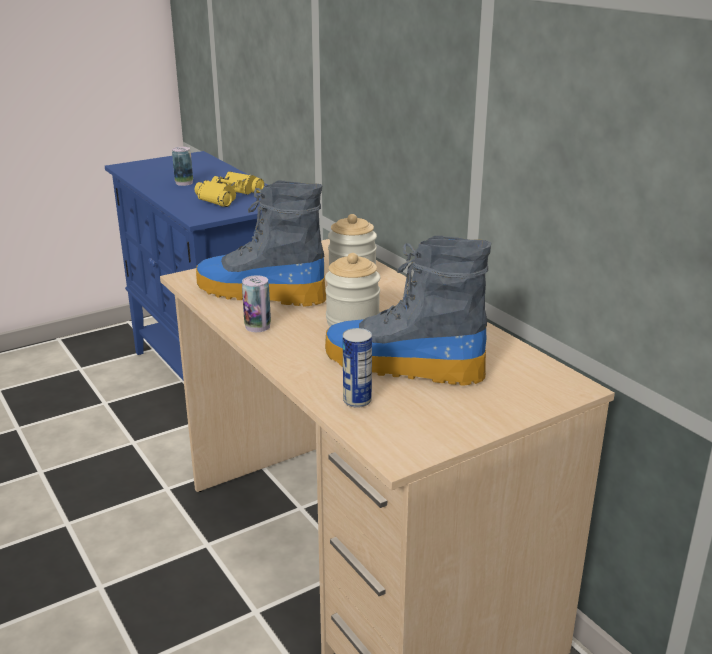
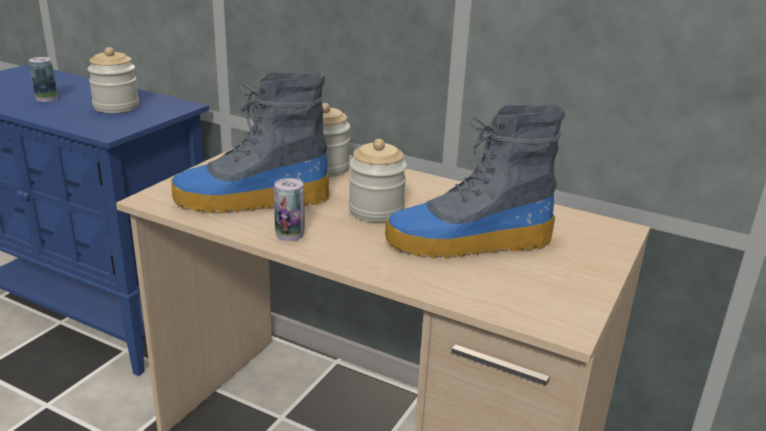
camera: 30 degrees left, 0 degrees up
(228, 196) = (116, 107): yellow binoculars -> jar
(357, 400) = (470, 285): can -> none

